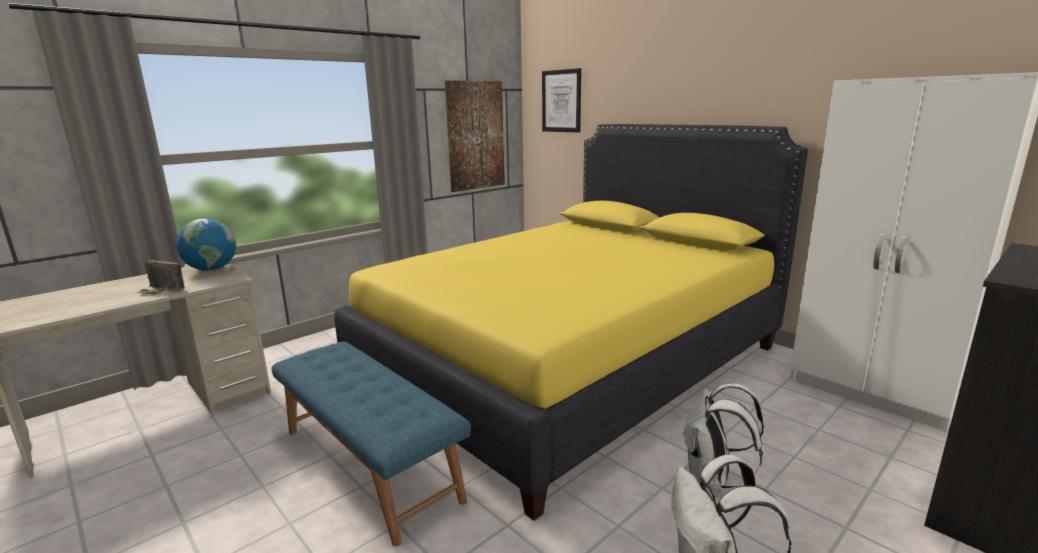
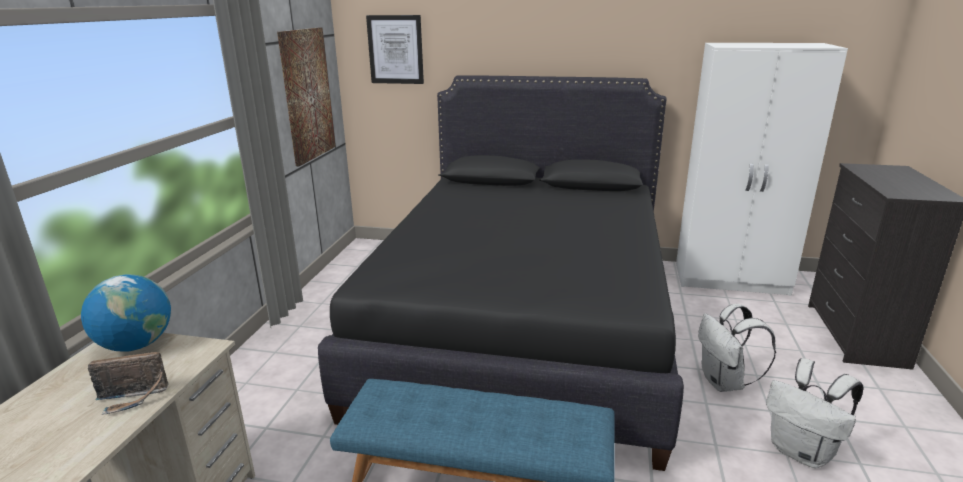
camera: 35 degrees left, 5 degrees up
(571, 363) = (522, 324): yellow bed -> black bed

